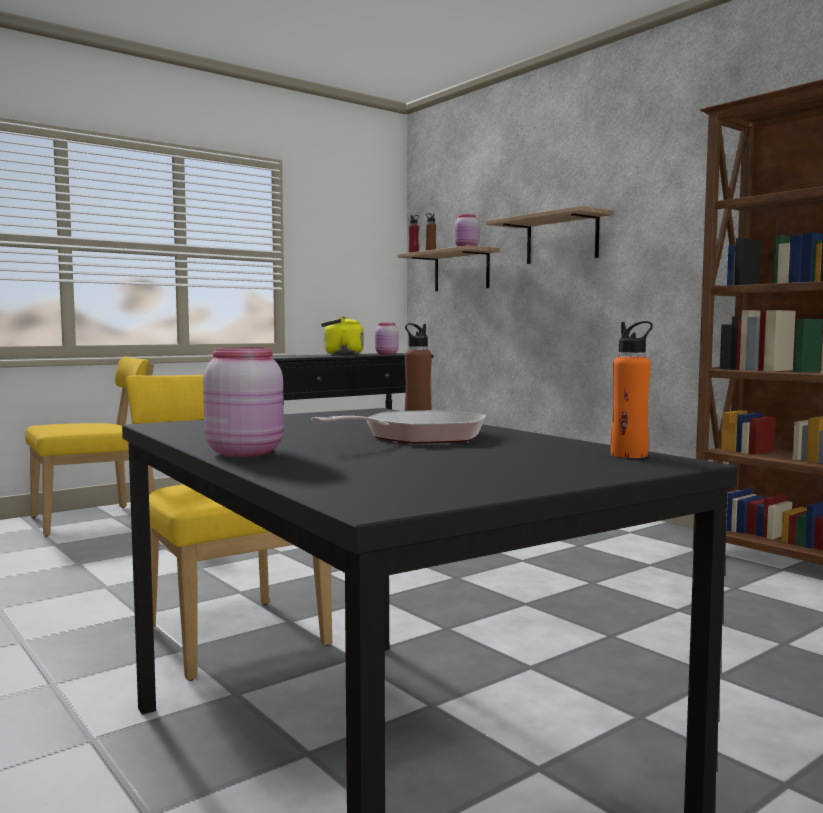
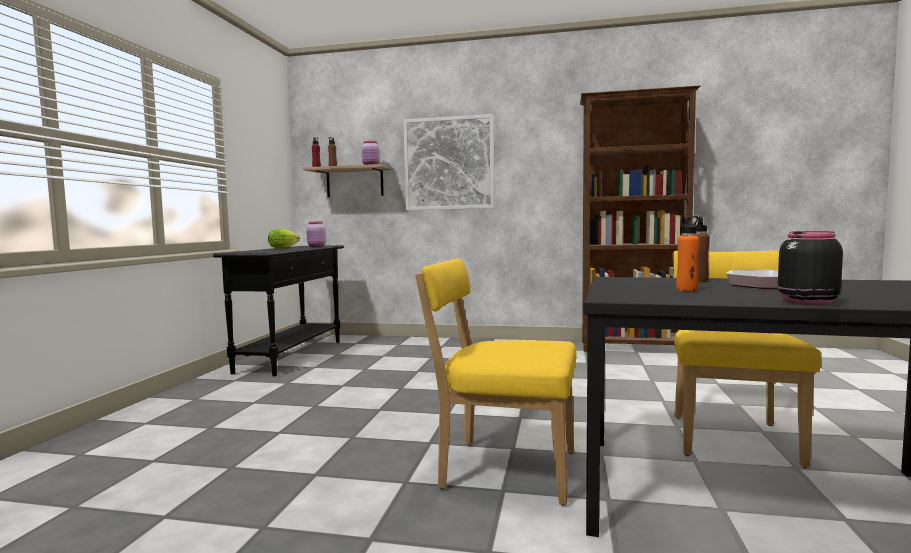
camera: 40 degrees left, 0 degrees up
(94, 519) = (132, 430): yellow chair -> yellow chair (731, 437)
(245, 452) = (805, 302): pink jar -> black jar
(340, 354) = (282, 248): yellow kettle -> lettuce
(562, 239) = (449, 163): shelf -> picture
(629, 455) = (883, 281): orange bottle -> orange bottle (687, 290)

